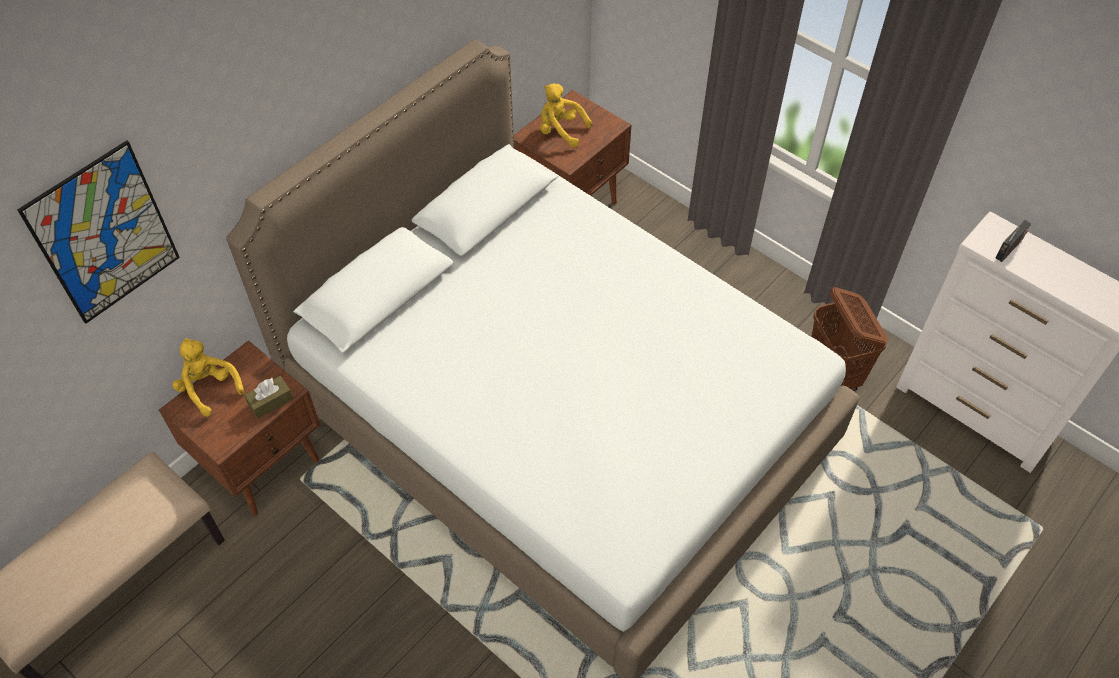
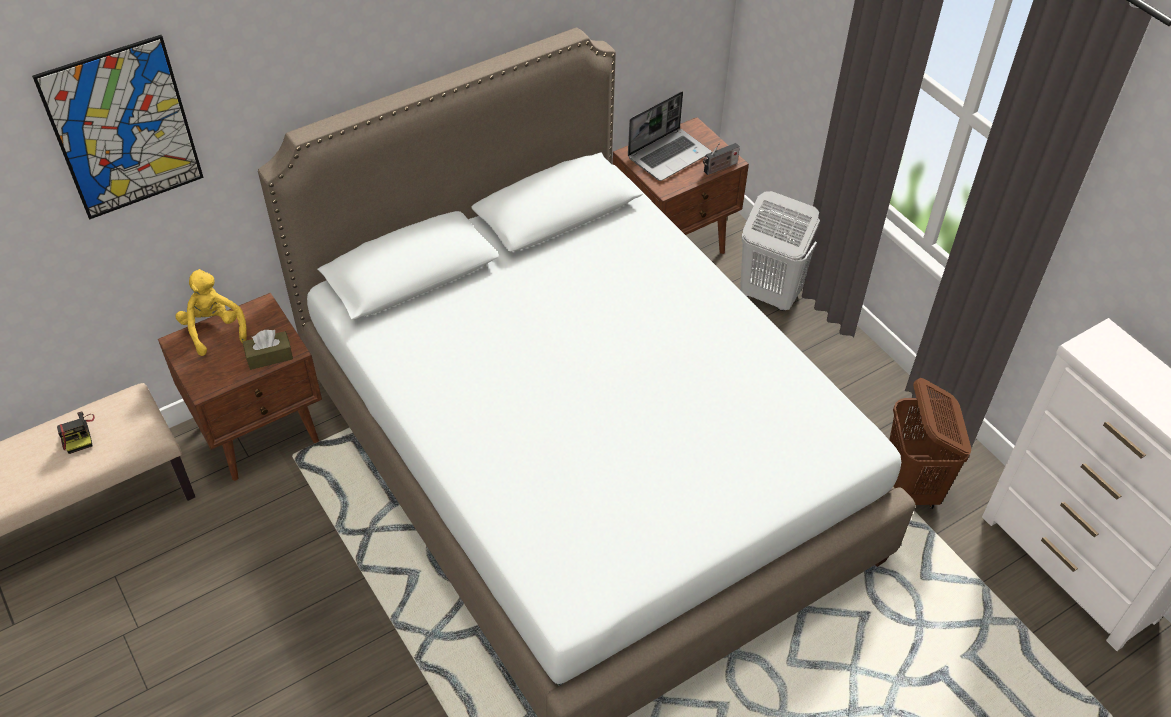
camera: 15 degrees right, 5 degrees down
(110, 517) = (78, 434): none -> camera
(561, 131) = (669, 155): yellow plush toy -> laptop
(666, 233) = (769, 295): none -> white laundry basket
(1008, 250) = (1115, 363): radio -> radio (719, 168)

